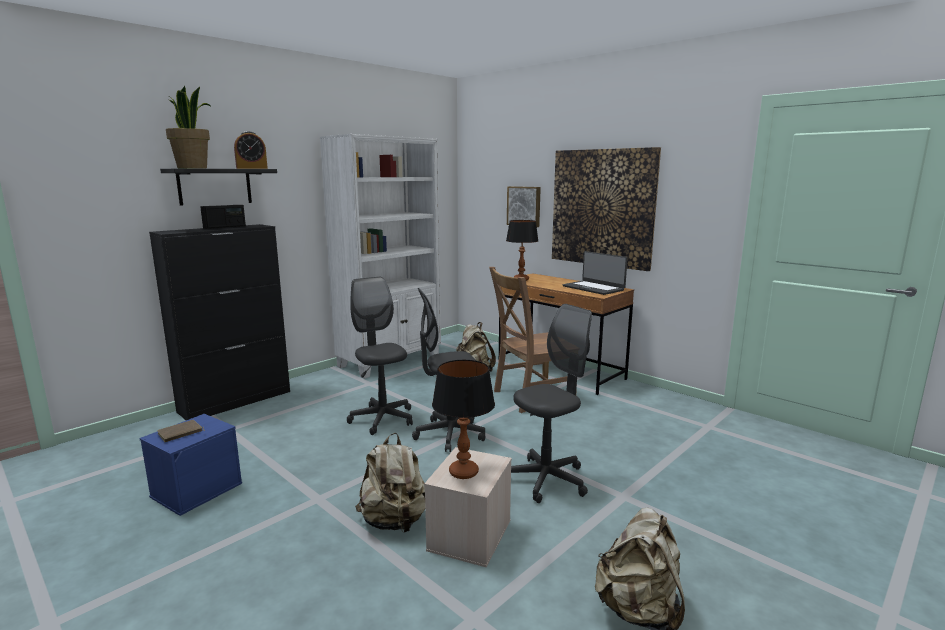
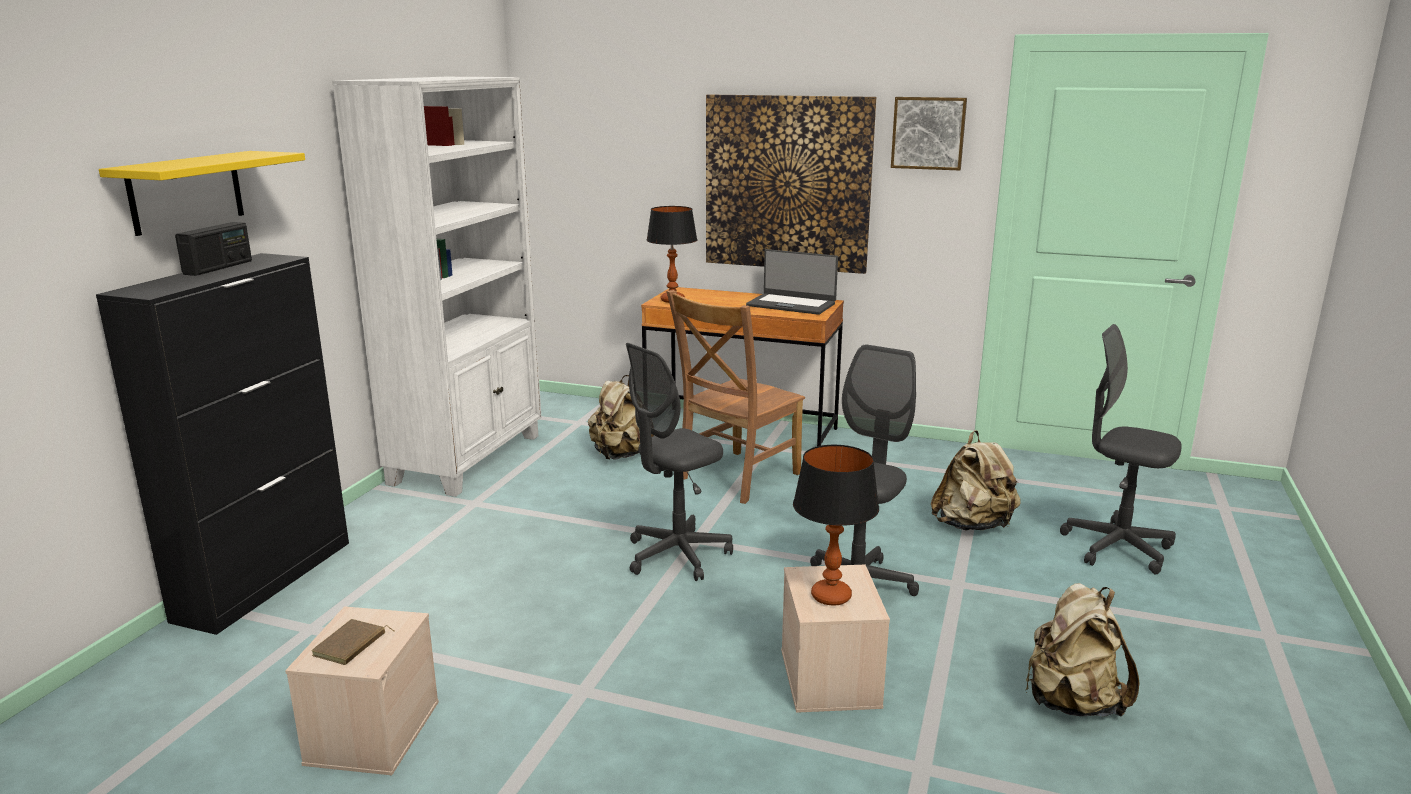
camera: 25 degrees left, 5 degrees up
(193, 168) = (171, 165): potted plant -> none
(197, 489) = (372, 731): blue storage box -> beige storage box
(215, 186) = (186, 192): black shelf -> yellow shelf
(252, 168) = (257, 154): alarm clock -> none
(382, 419) = (555, 555): grey office chair -> grey office chair (1116, 548)
(394, 522) = (721, 689): beige backpack -> beige backpack (973, 525)
(524, 206) = (650, 181): picture -> picture (928, 133)

